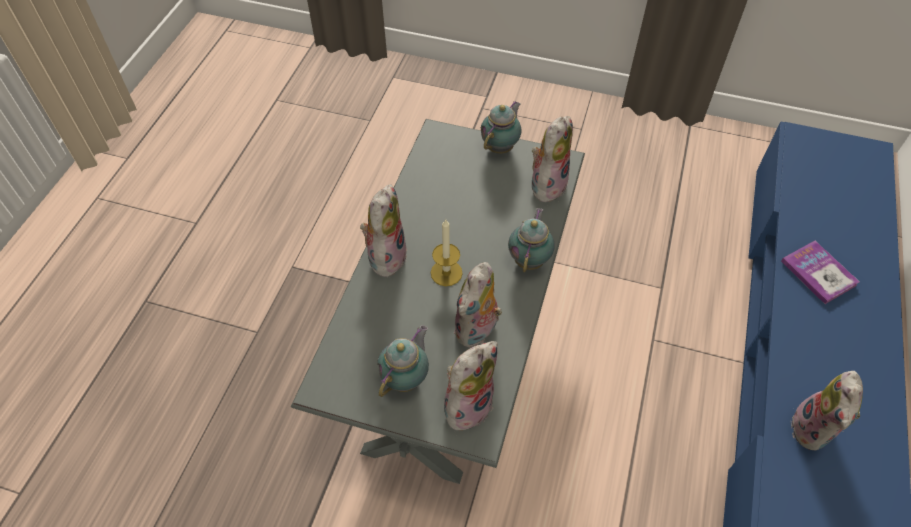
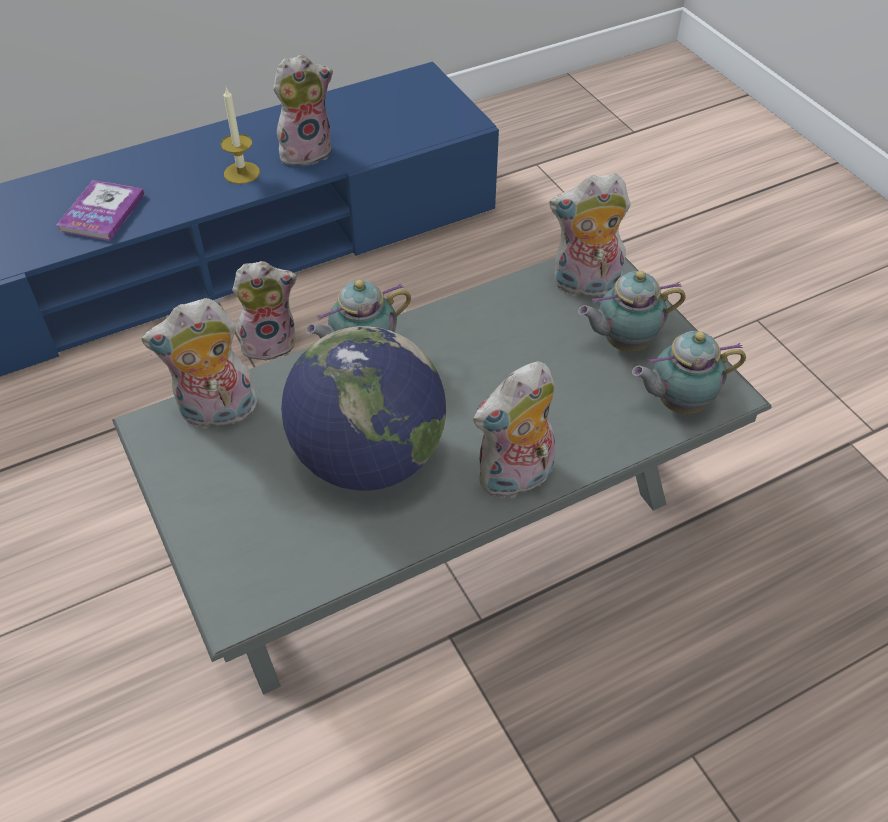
camera: 135 degrees left, 5 degrees down
(446, 273) = (467, 406): candle -> candle (242, 173)
(459, 215) = (368, 459): none -> globe
(477, 331) = (503, 331): plush toy -> plush toy (270, 343)
(501, 147) = (190, 508): teapot -> teapot (677, 403)

